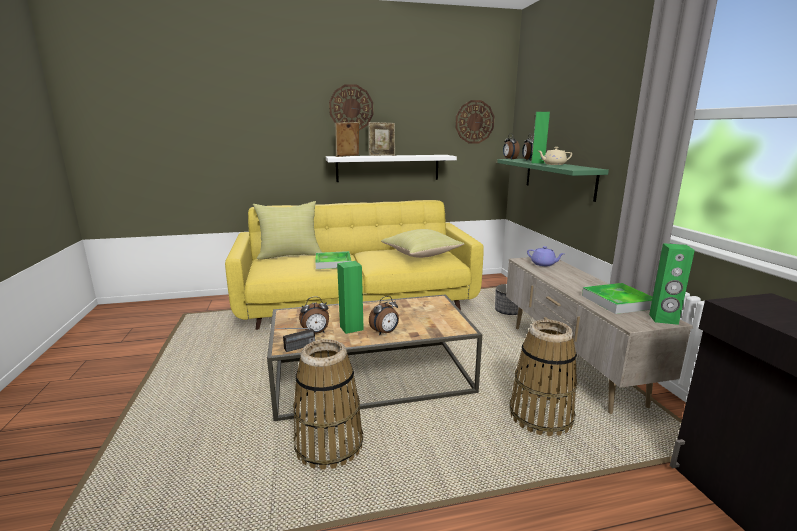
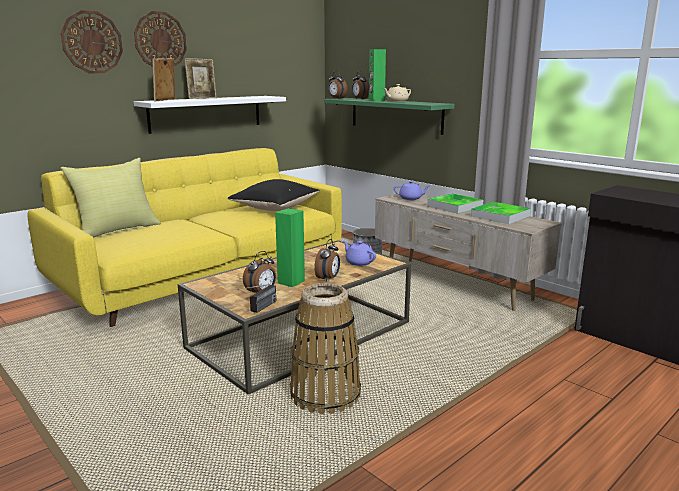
camera: 30 degrees left, 0 degrees up
(333, 263) = (190, 229): tray -> tray (454, 206)
(421, 255) = (275, 208): yellow pillow -> black pillow
(433, 322) = (359, 262): none -> purple teapot
(474, 122) = (290, 58): wall clock -> wall clock (92, 42)
(541, 416) = (470, 325): basket -> none
(663, 319) = (541, 222): green speaker -> none

